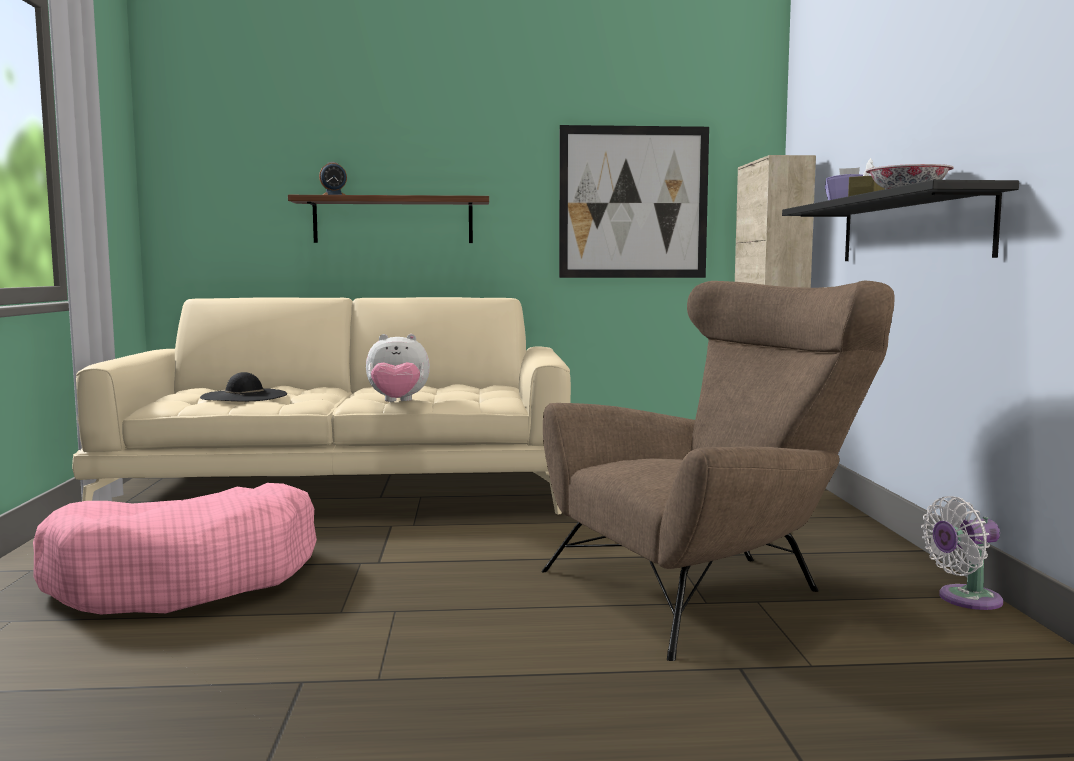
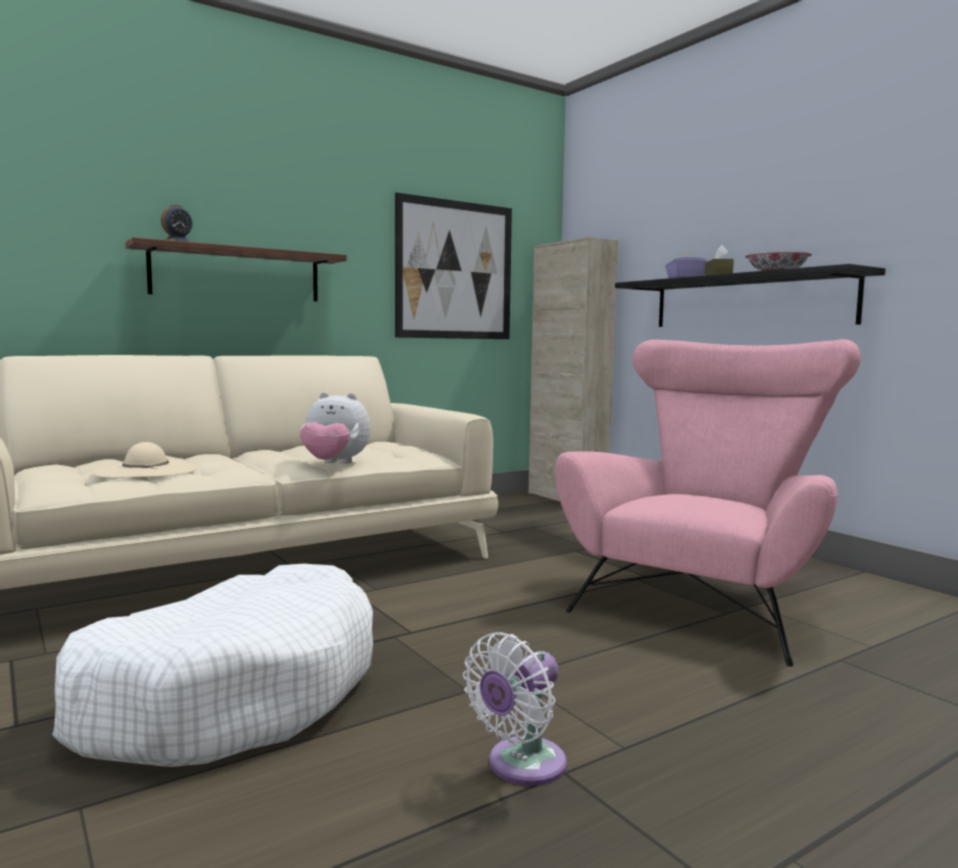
camera: 30 degrees left, 0 degrees up
(187, 578) = (232, 694): pink dog bed -> white dog bed
(244, 396) = (146, 470): black hat -> beige hat
(397, 402) = (334, 464): plush toy -> plush toy turned 45 degrees clockwise
(708, 587) = (704, 600): brown armchair -> pink armchair
(964, 599) = (856, 578): white fan -> white fan (521, 766)

